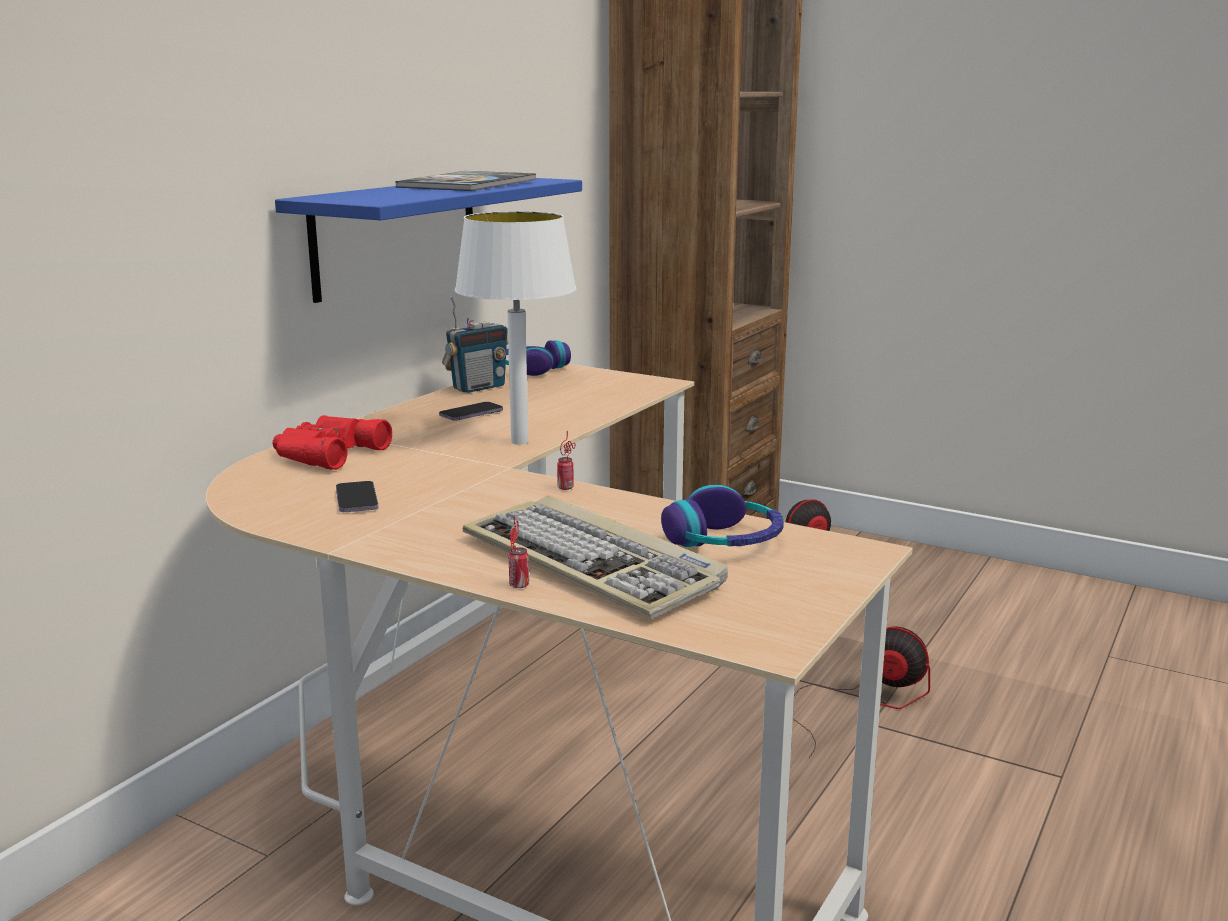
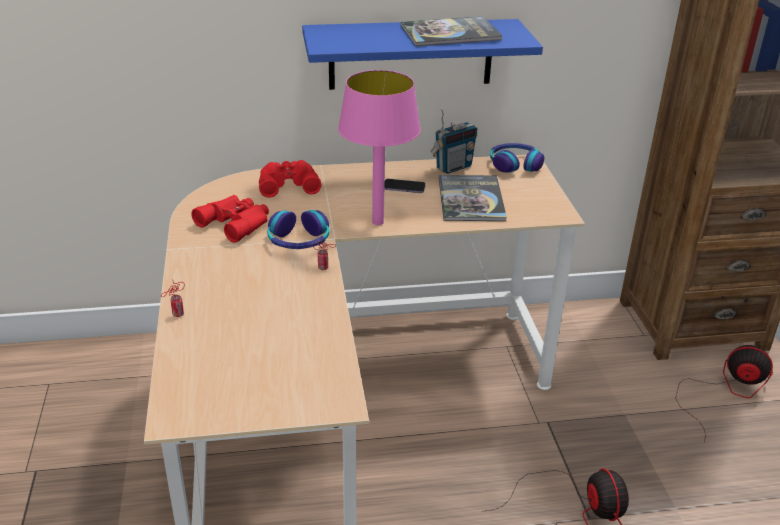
camera: 50 degrees right, 15 degrees up
(356, 500) = (237, 222): phone -> red binoculars
(478, 387) = (453, 167): radio -> radio turned 45 degrees counterclockwise
(518, 441) = (377, 222): white table lamp -> pink table lamp
(560, 399) = (471, 199): none -> book
(594, 563) = (226, 323): keyboard -> none
(724, 541) = (302, 349): headphones -> headphones (298, 241)

